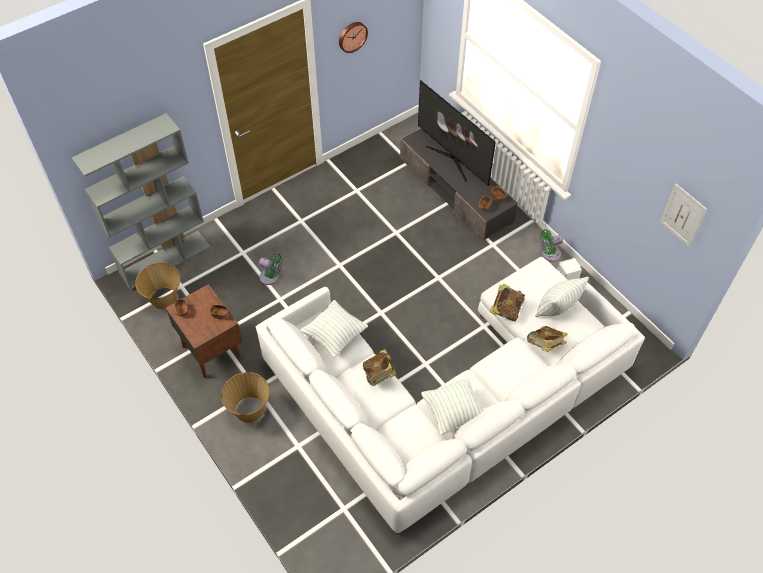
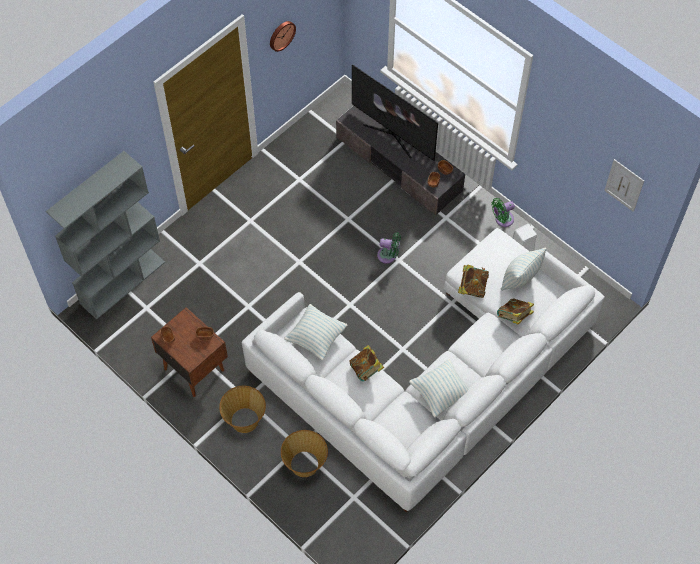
camera: 10 degrees left, 5 degrees up
(164, 298) = (132, 323): basket -> basket (305, 464)
(271, 277) = (234, 285): green fan -> green fan (388, 255)

